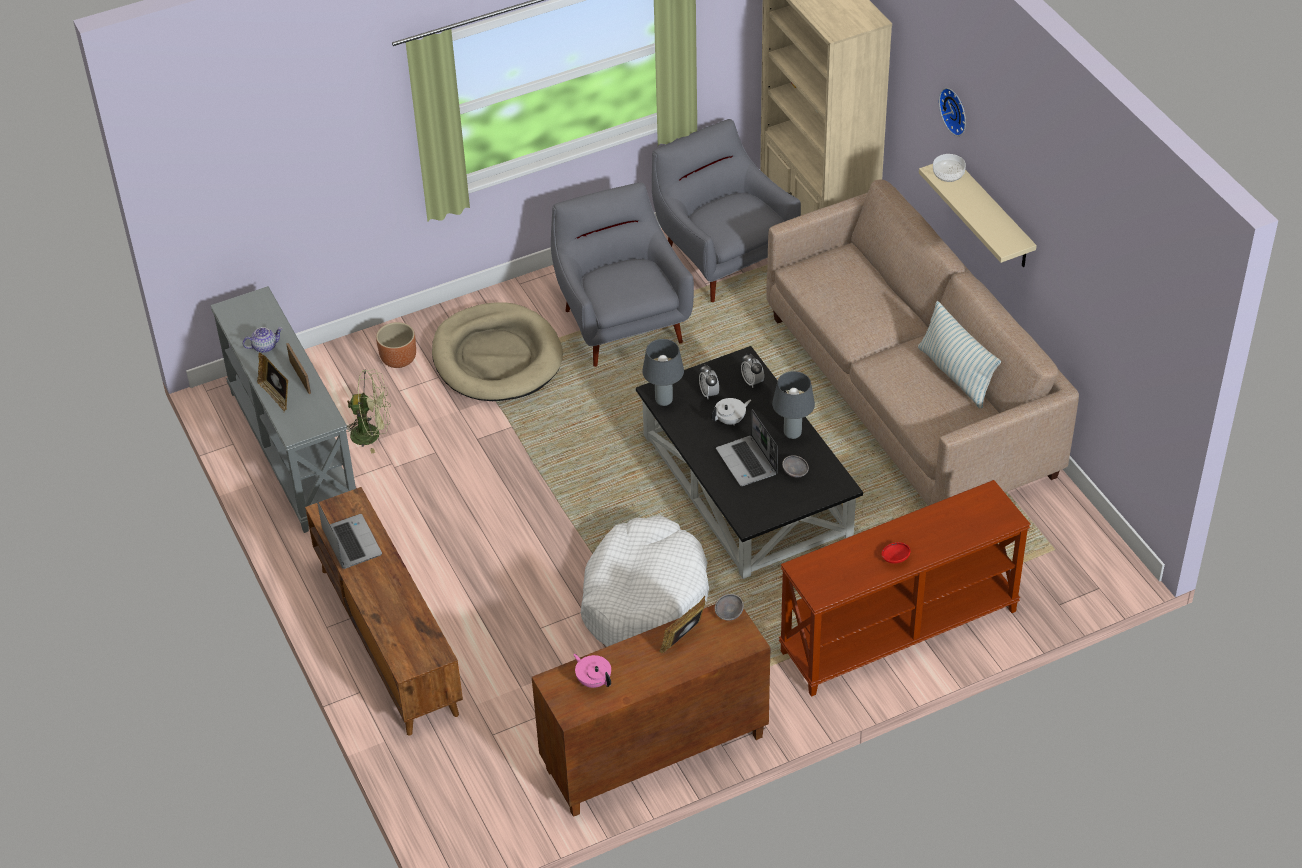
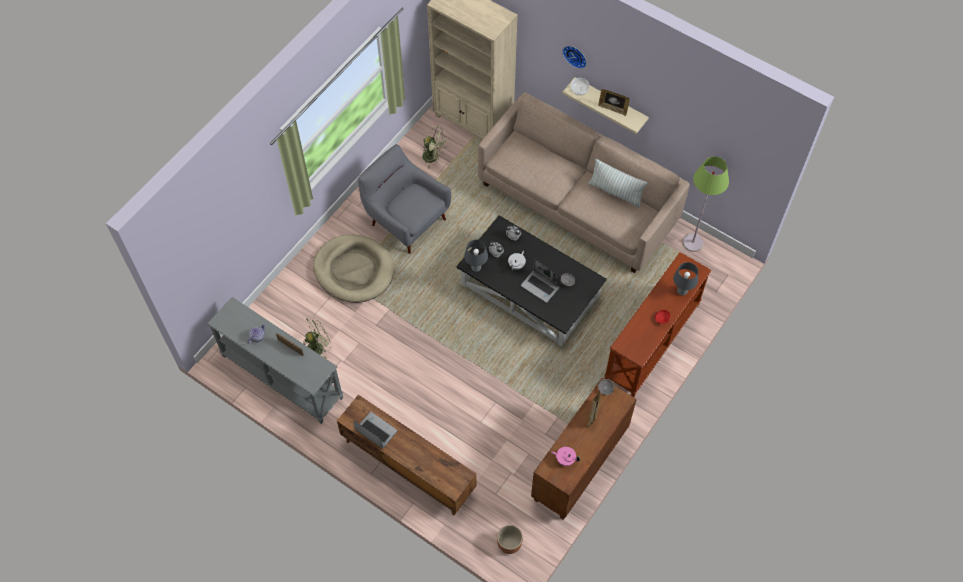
camera: 30 degrees left, 15 degrees up
(276, 395) = (285, 365): picture frame -> picture frame (613, 108)
(399, 359) = (302, 294): brown planter -> brown planter (509, 543)
(643, 597) = (520, 380): white dog bed -> none
(722, 258) = (434, 157): grey armchair -> green fan
(792, 433) = (552, 259): grey table lamp -> grey table lamp (681, 291)
(1067, 521) = (693, 243): none -> green floor lamp

